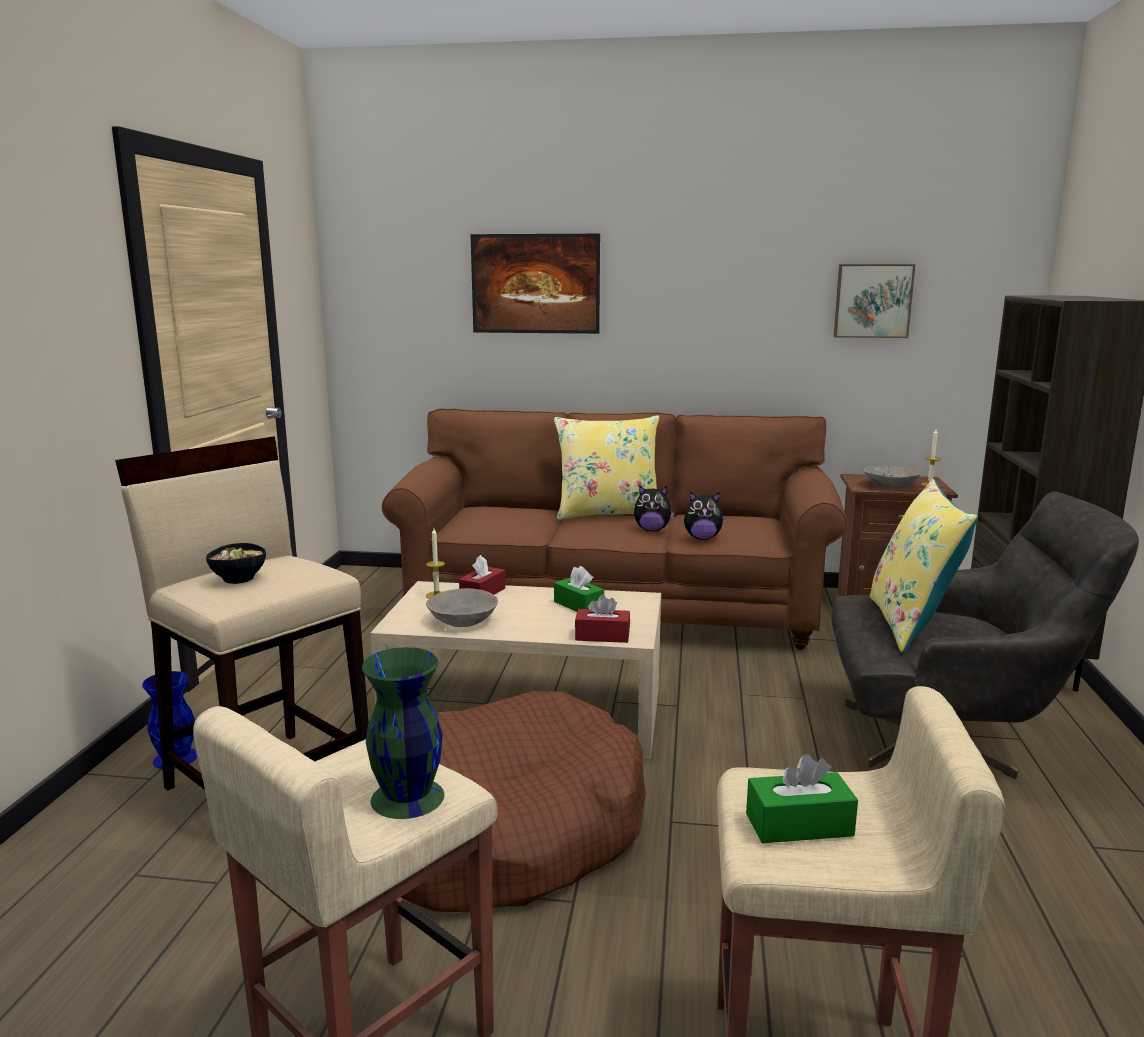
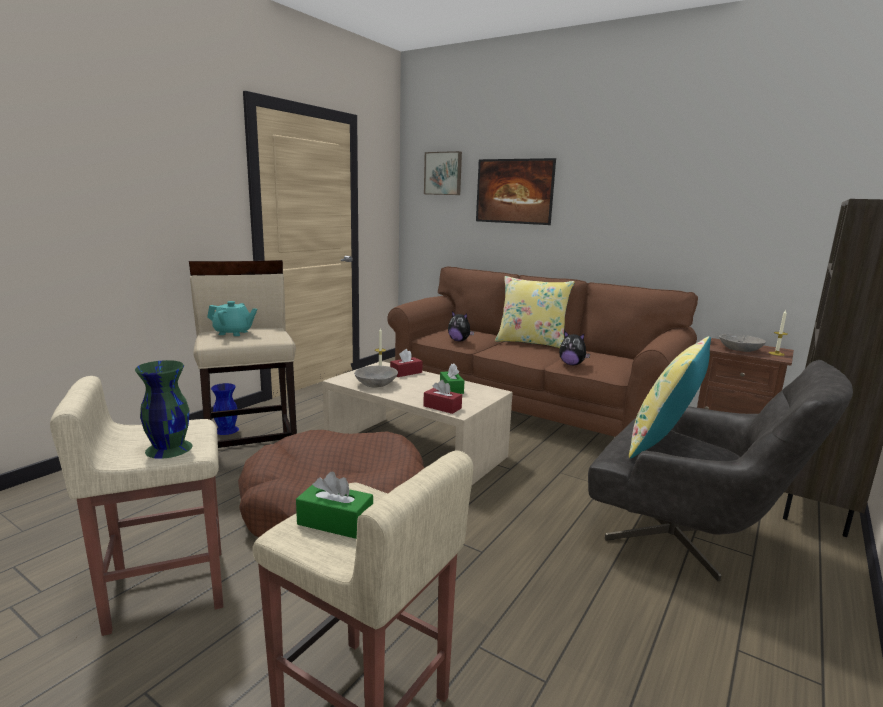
camera: 25 degrees right, 0 degrees up
(237, 579) = (233, 333): bowl -> turquoise teapot
(652, 530) = (547, 355): plush toy -> plush toy (459, 341)
(872, 301) = (750, 208): picture -> picture (443, 173)

